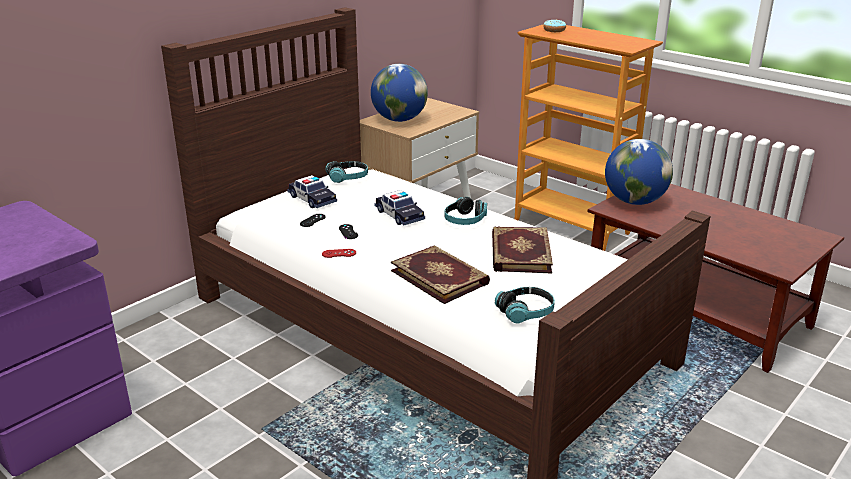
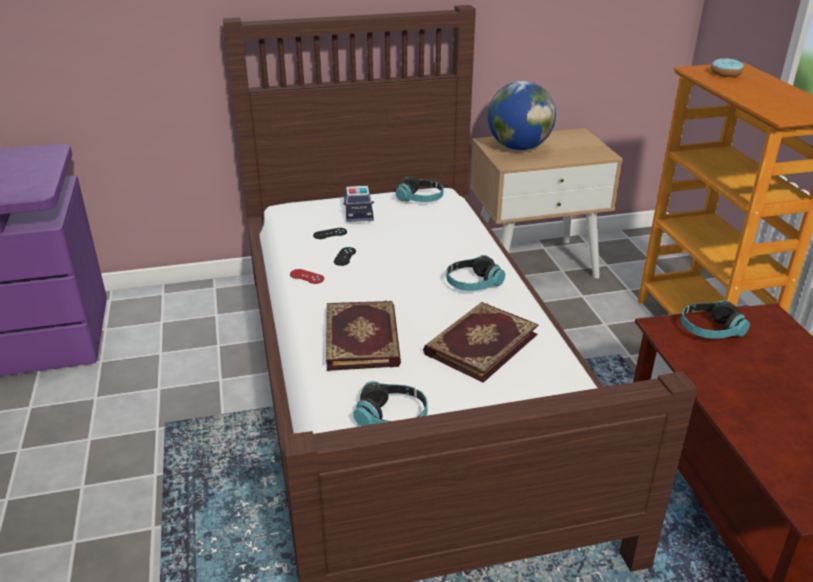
camera: 35 degrees right, 5 degrees up
(399, 215) = (415, 255): toy car -> none
(634, 201) = (710, 330): globe -> headphones

